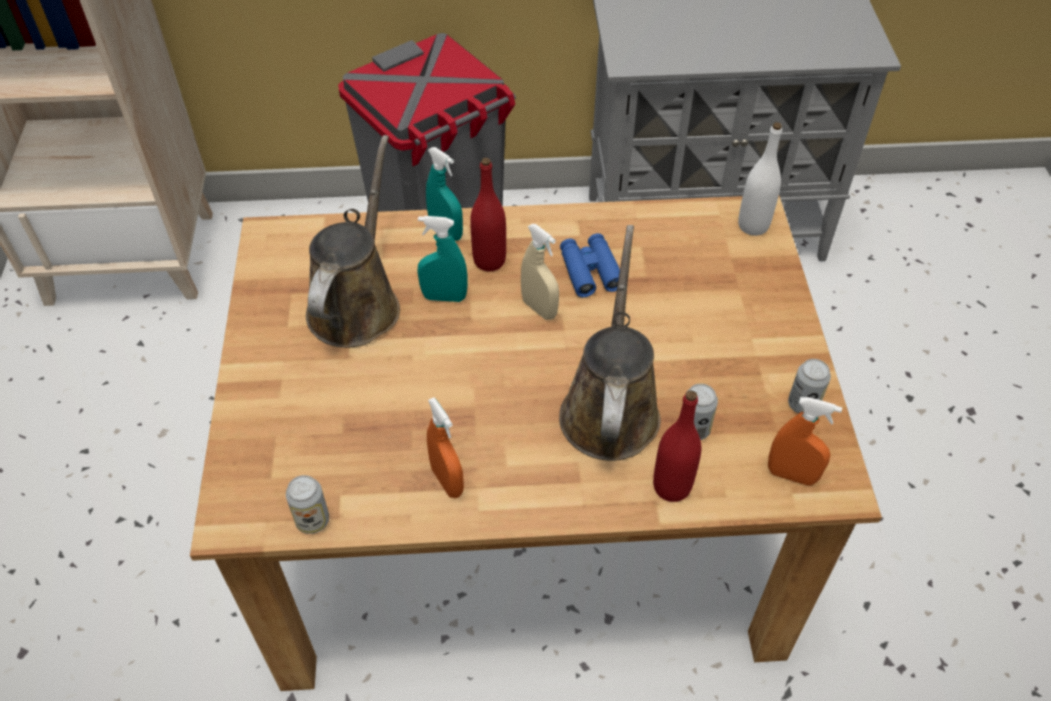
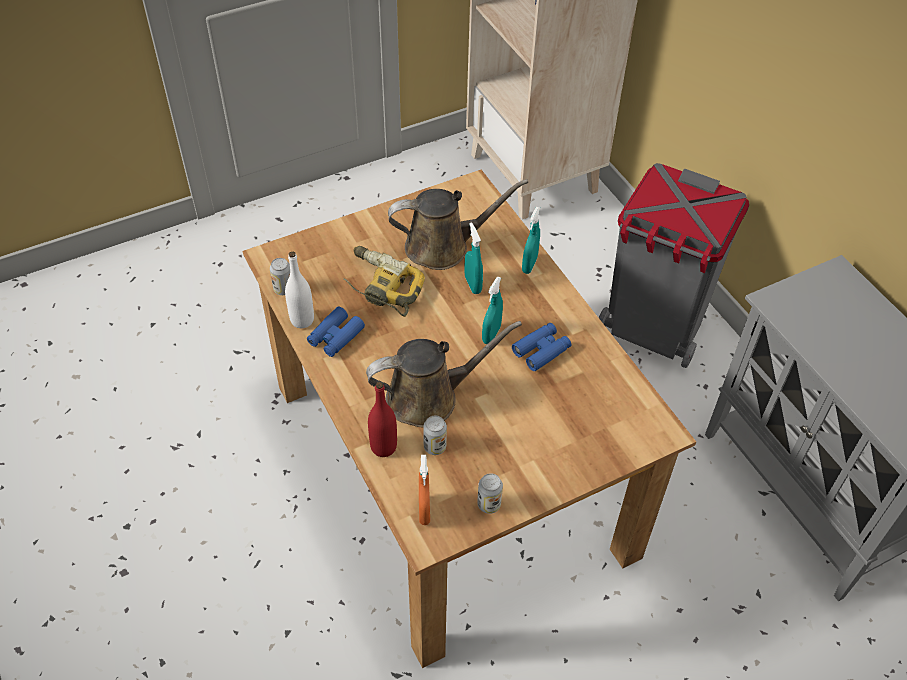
camera: 65 degrees right, 0 degrees up
(385, 397) = (381, 287): none -> power drill
(447, 481) = (335, 336): orange spray bottle -> blue binoculars
(489, 261) = (517, 295): red bottle -> none
(539, 308) = (491, 334): beige spray bottle -> turquoise spray bottle
(753, 225) = (648, 433): white bottle -> white bottle (302, 320)

